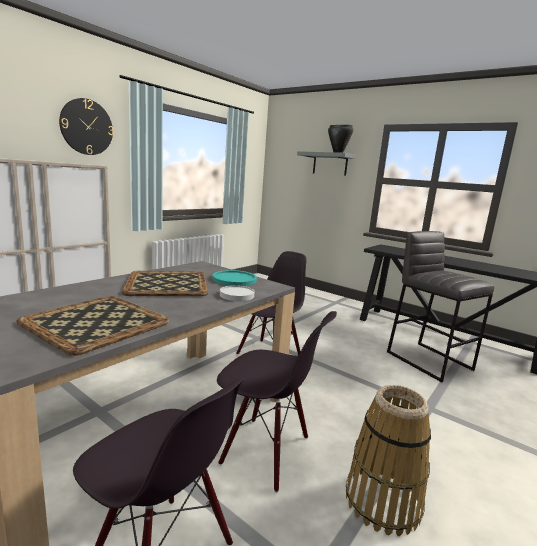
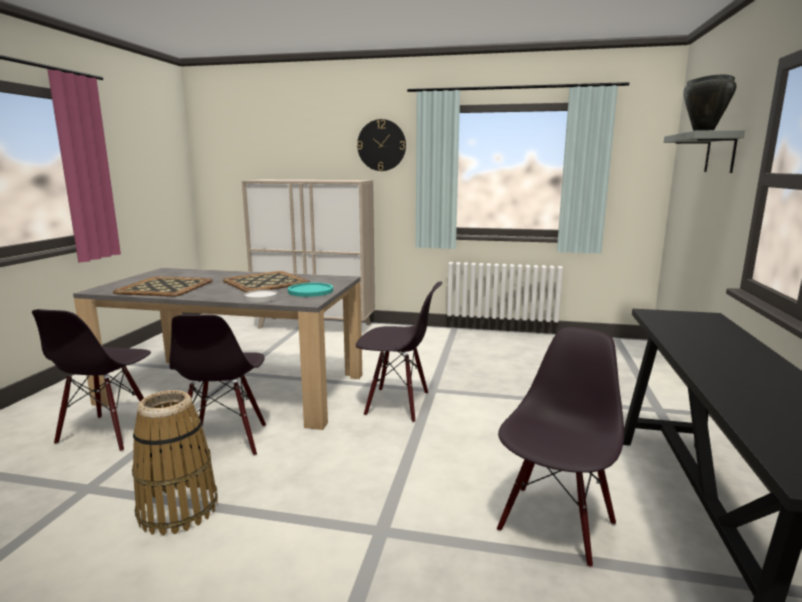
camera: 65 degrees right, 0 degrees up
(429, 360) = (554, 525): grey stool -> black chair

